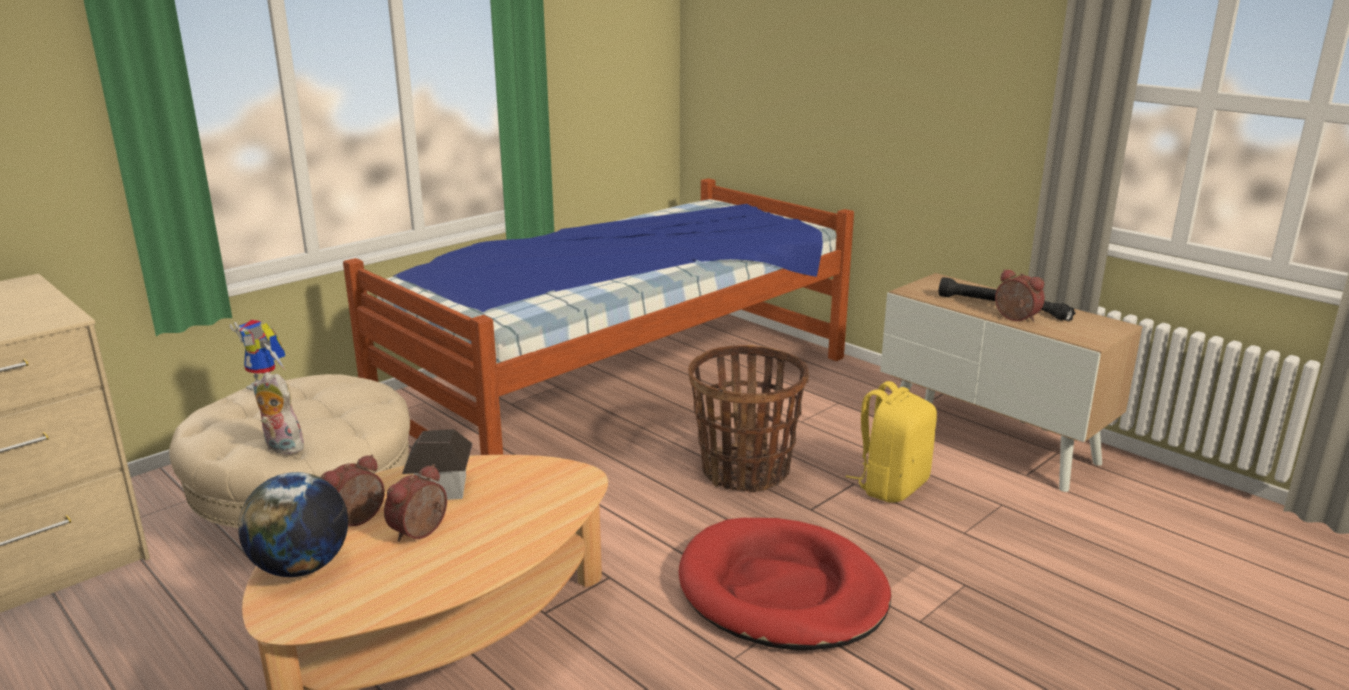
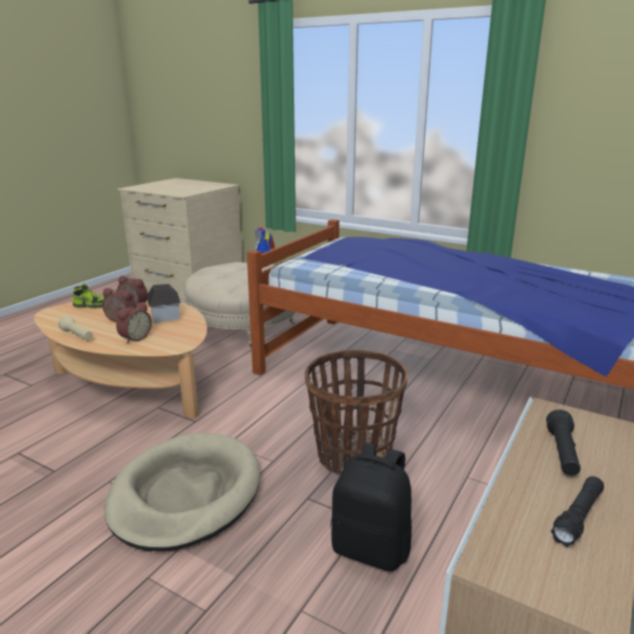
camera: 75 degrees right, 0 degrees up
(281, 448) = (203, 281): plush toy -> none
(301, 567) = (92, 306): globe -> shoe
(462, 575) = (77, 335): none -> beige flashlight
(782, 591) = (185, 494): red dog bed -> beige dog bed
(891, 486) = (371, 548): yellow backpack -> black backpack
(1015, 319) = (523, 489): alarm clock -> alarm clock (134, 338)

